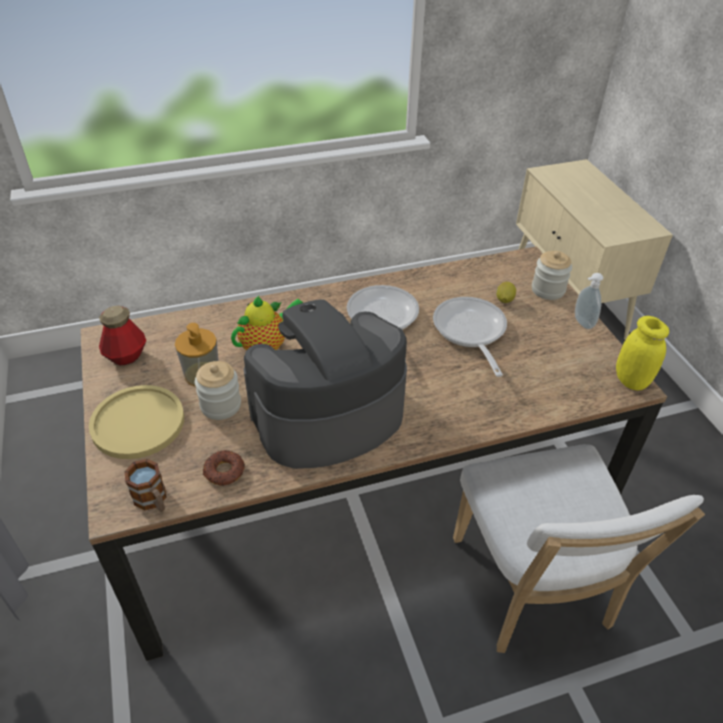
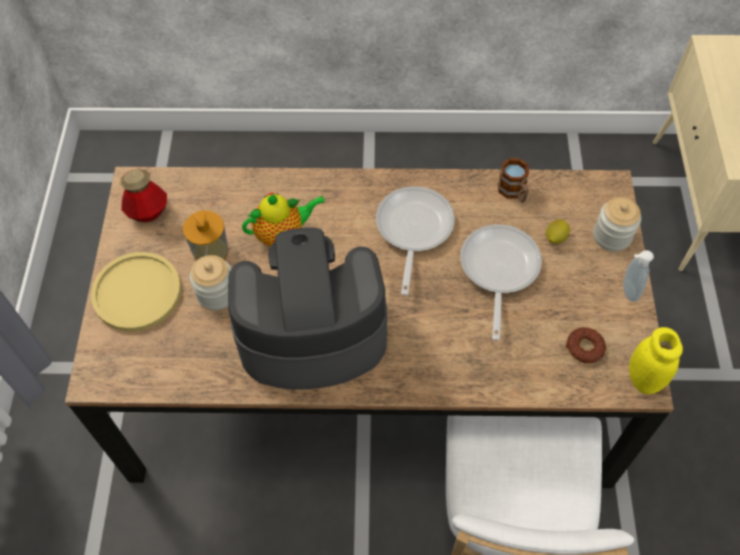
camera: 20 degrees right, 15 degrees up
(153, 501) = (127, 380): mug -> mug (513, 192)
(224, 471) = (196, 368): donut -> donut (584, 347)

